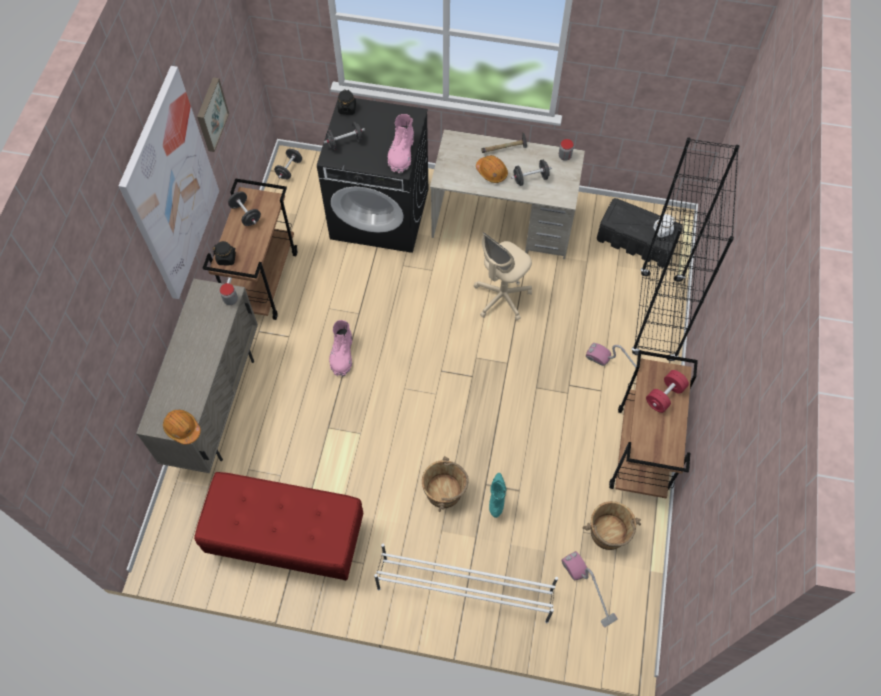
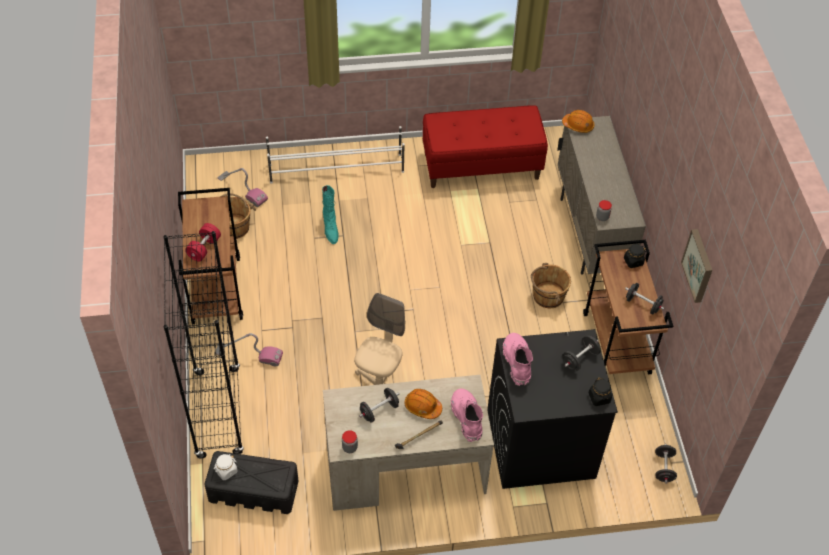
camera: 160 degrees right, 10 degrees down
(171, 188) = (674, 172): picture -> none
(342, 355) = (507, 299): pink boot -> pink boot (466, 417)
(444, 491) = (374, 222): brown bucket -> brown bucket (547, 296)

